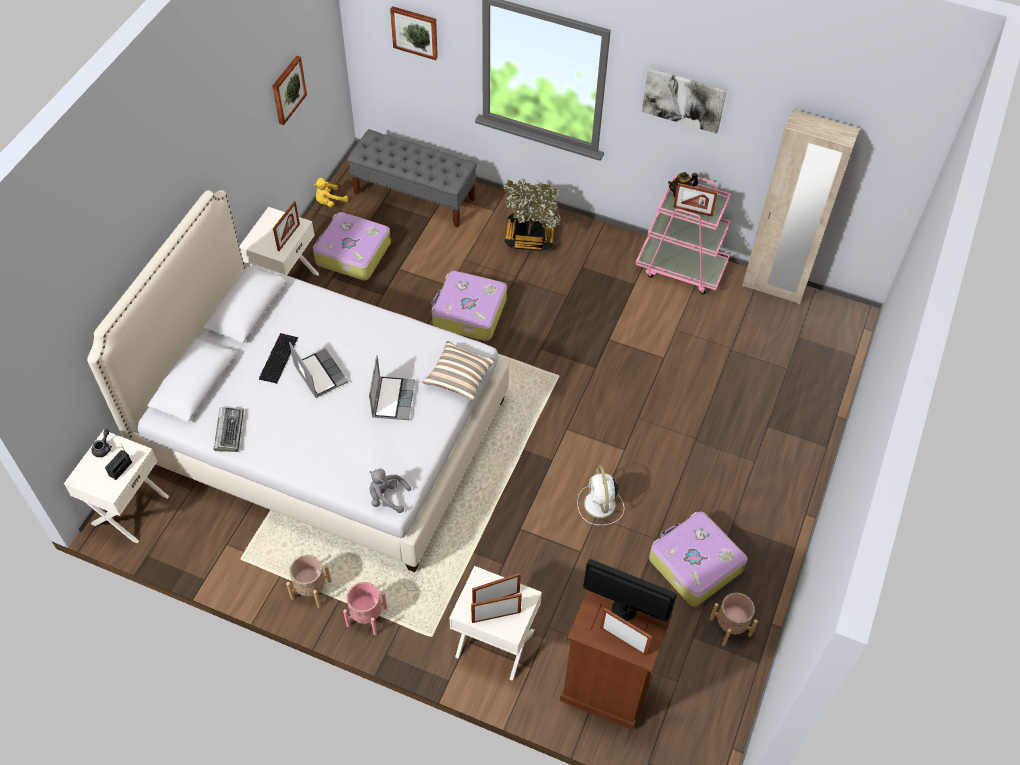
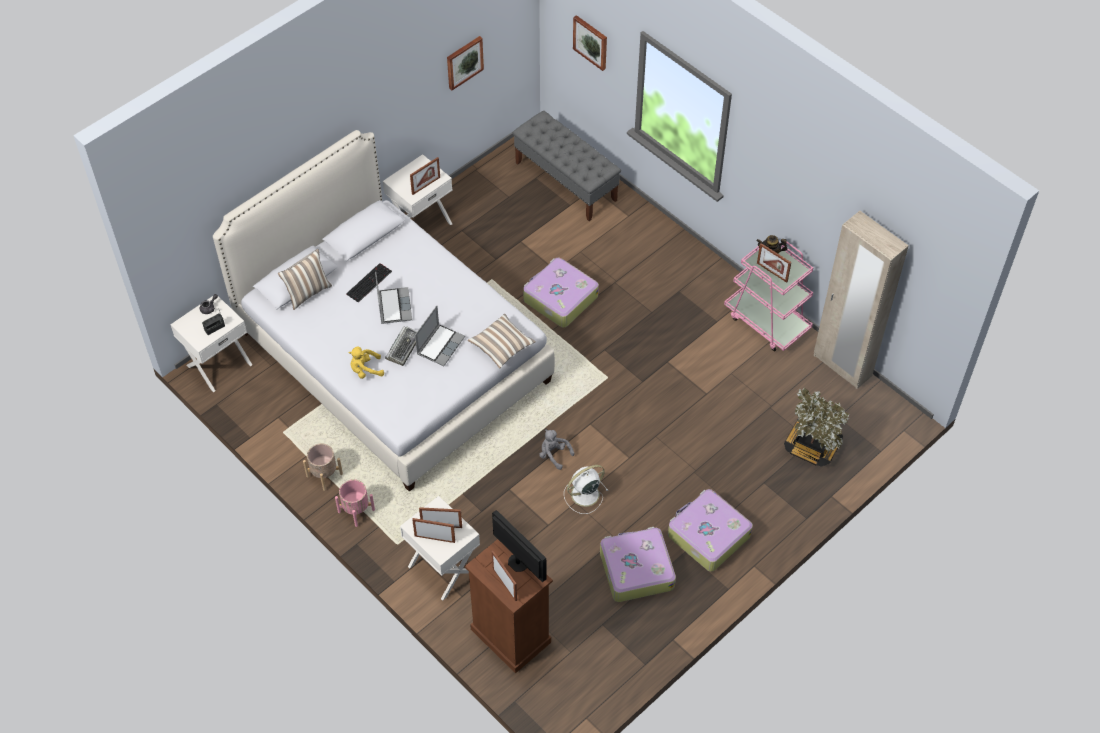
camera: 25 degrees right, 0 degrees up
(213, 392) = (307, 292): none -> pillow
(229, 431) = (305, 327): keyboard -> keyboard (403, 347)
(329, 201) = (491, 163): yellow plush toy -> yellow plush toy (365, 370)
(352, 253) = (488, 215): suitcase -> suitcase (707, 535)
(387, 497) = (397, 420): grey plush toy -> grey plush toy (554, 454)
(529, 237) = (647, 250): potted plant -> potted plant (812, 446)
(600, 505) = (584, 495): white fan -> white fan turned 45 degrees clockwise
(684, 99) = (782, 172): picture -> none
(730, 627) = (637, 628): beige planter -> none

